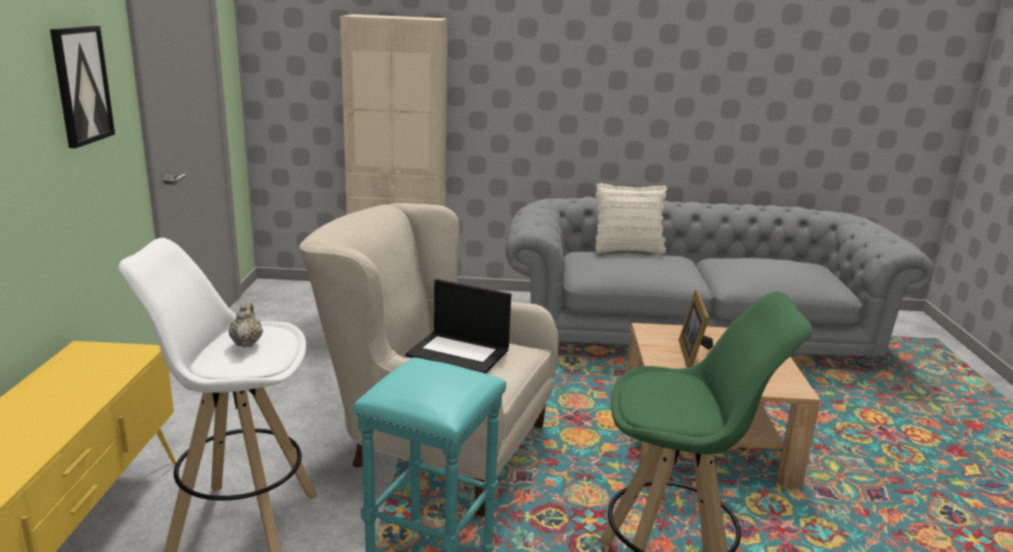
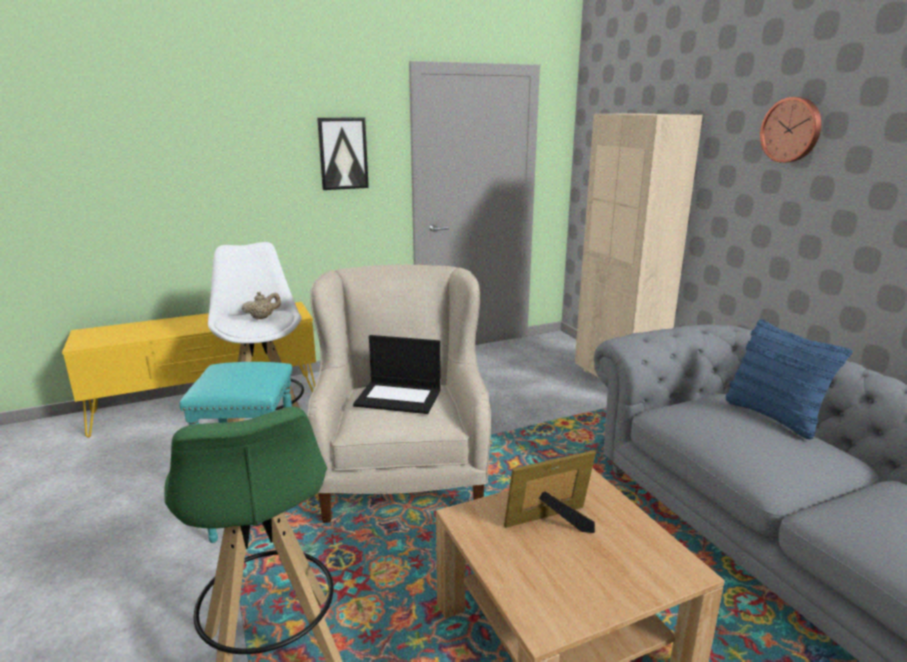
camera: 65 degrees right, 0 degrees up
(459, 353) = (399, 397): laptop -> laptop turned 75 degrees counterclockwise
(540, 33) = (792, 130): none -> wall clock
(628, 251) = (775, 417): beige pillow -> blue pillow

